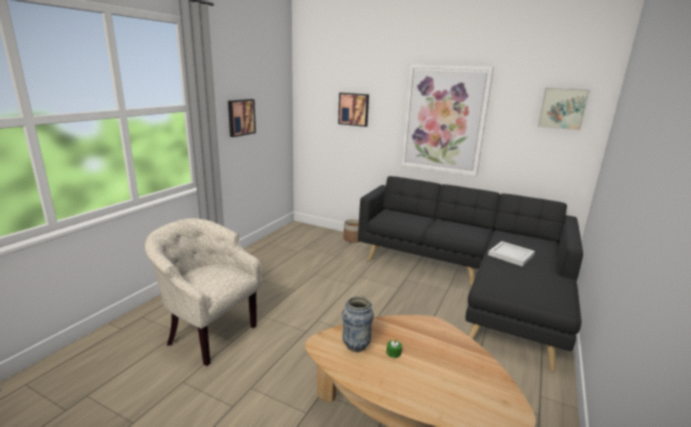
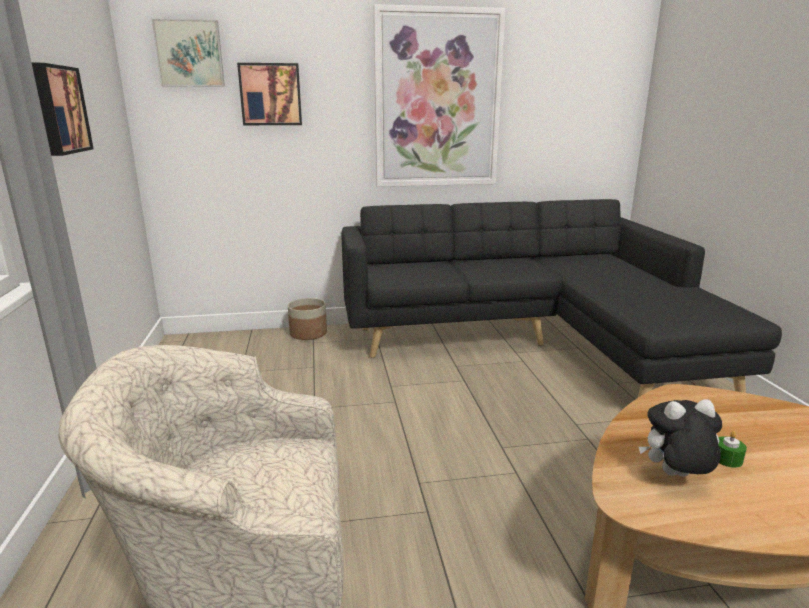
camera: 35 degrees left, 0 degrees up
(356, 346) = (675, 476): vase -> plush toy
(511, 255) = (610, 279): white tray -> none
(562, 108) = (595, 69): picture -> picture (190, 54)

